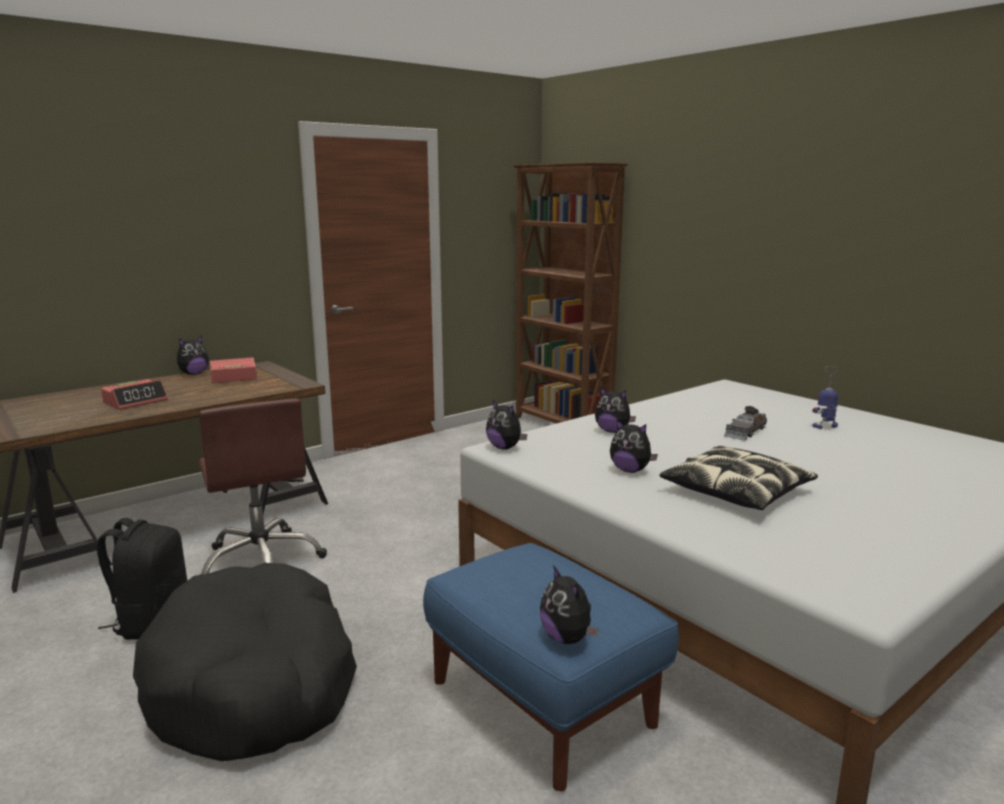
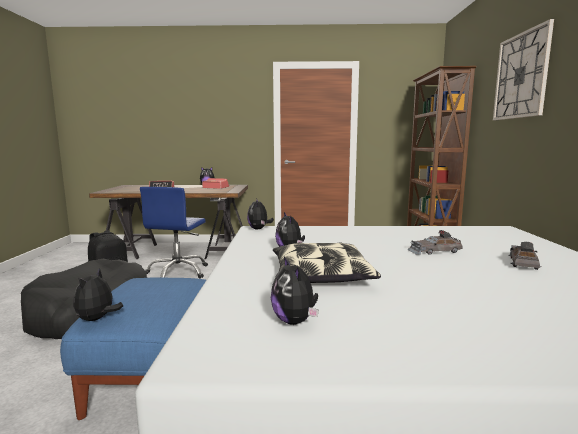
camera: 40 degrees right, 5 degrees down
(262, 561) = (178, 272): brown office chair -> blue office chair
(612, 431) = (339, 234): plush toy -> plush toy (295, 321)
(717, 196) = (521, 76): none -> wall clock
(825, 426) = (523, 262): toy robot -> grey toy car

